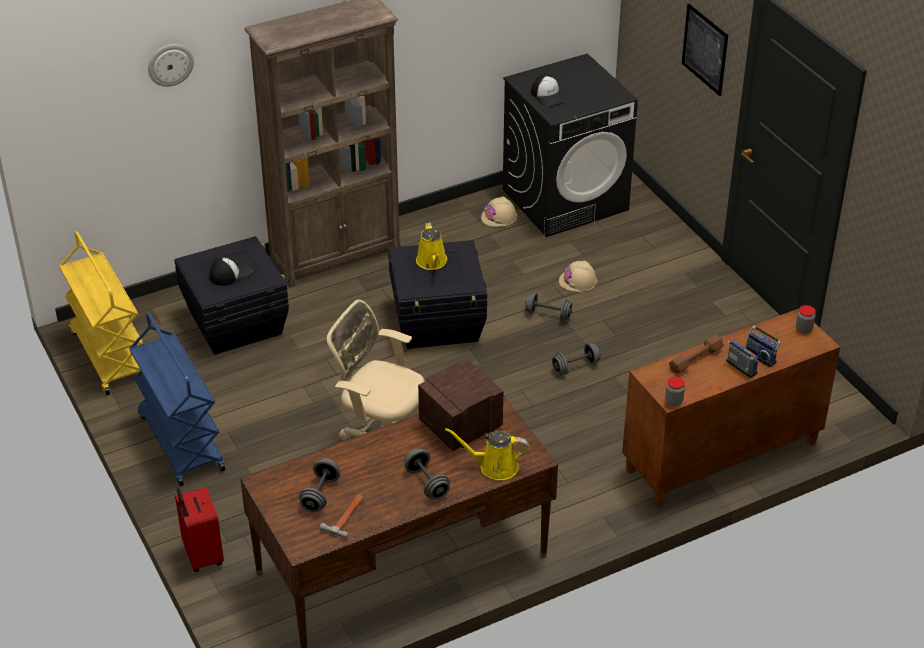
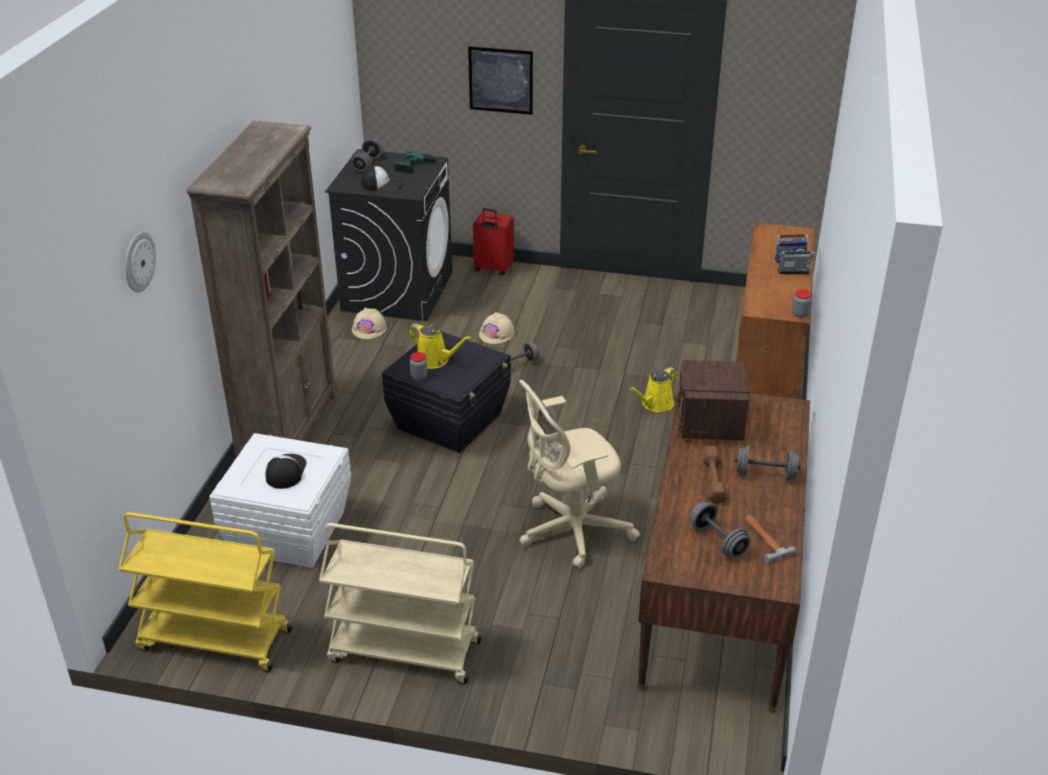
camera: 50 degrees left, 5 degrees down
(180, 442) = (403, 652): blue cart -> beige cart
(202, 556) = (577, 717): red suitcase -> red suitcase (493, 269)
(236, 322) = (288, 531): black storage box -> white storage box
(494, 467) = (781, 431): yellow watering can -> yellow watering can (655, 404)
(575, 367) = (592, 384): grey dumbbell -> grey dumbbell (367, 164)
(603, 95) = (419, 166): none -> power drill
(696, 359) = (762, 284): brown dumbbell -> brown dumbbell (713, 480)
(804, 329) = (779, 231): jar -> jar (419, 376)

